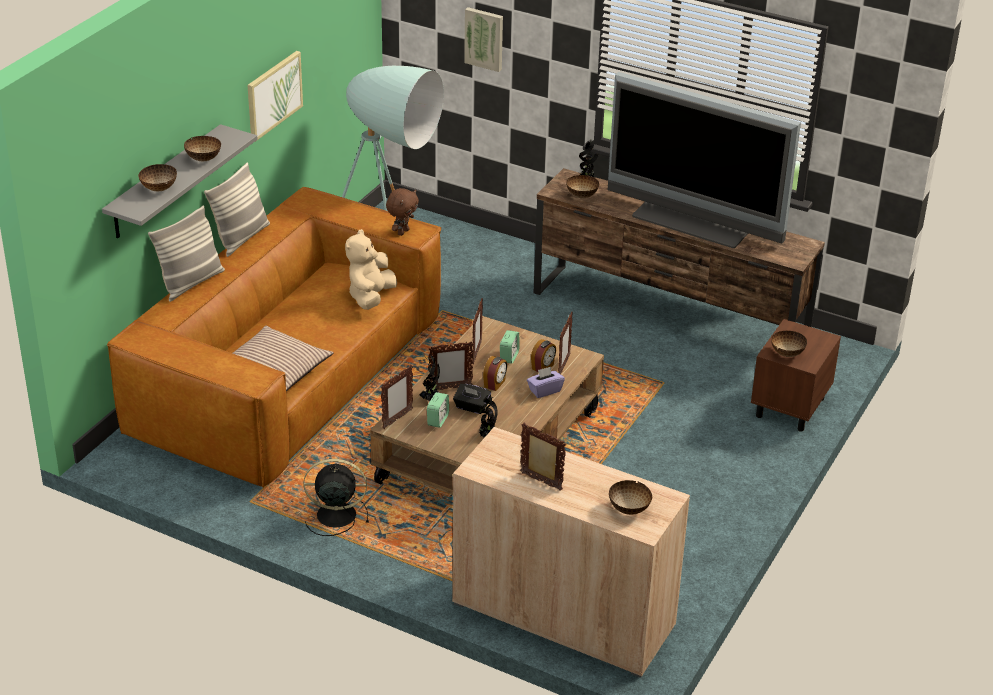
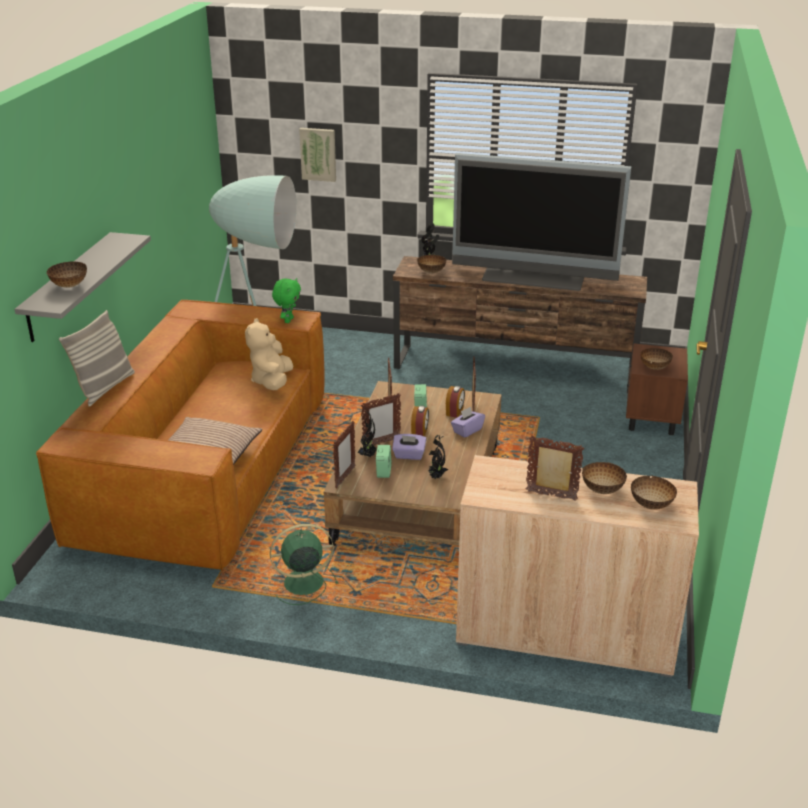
camera: 15 degrees left, 5 degrees down
(204, 159) = (106, 258): bowl -> bowl (603, 490)
(241, 238) = (140, 345): pillow -> none
(273, 95) = (149, 210): picture -> none
(334, 515) = (301, 583): black fan -> green fan
(402, 232) = (288, 320): brown plush toy -> green plush toy
(471, 407) = (409, 455): black tissue box -> purple tissue box

